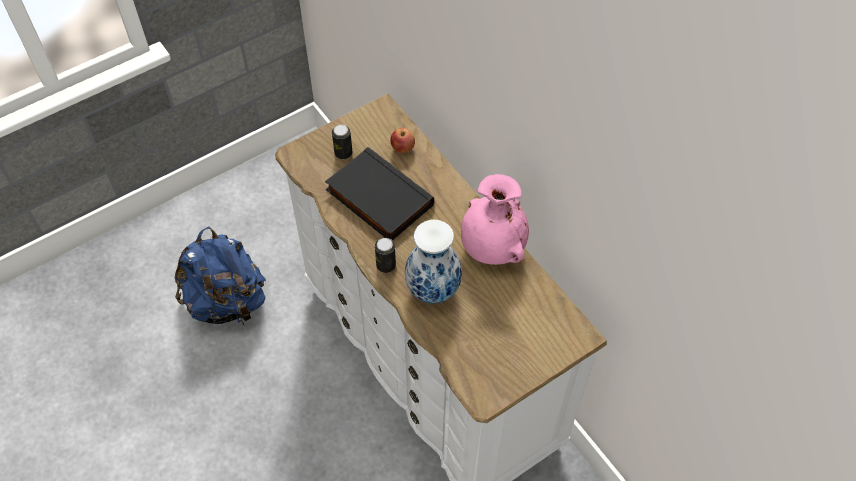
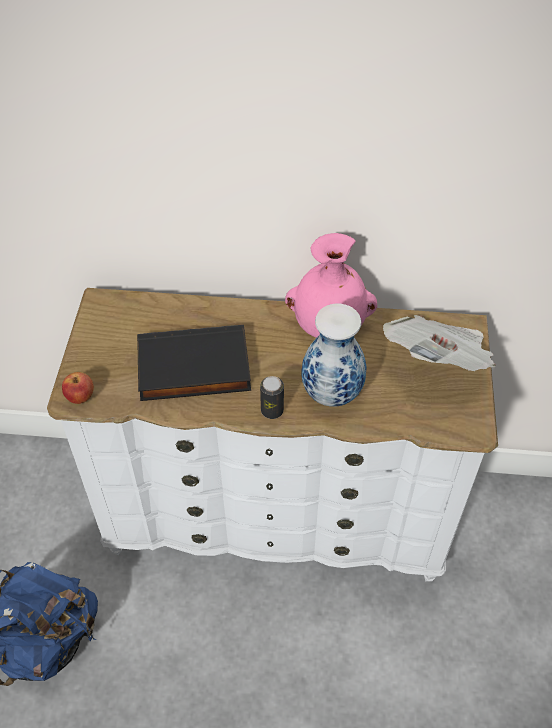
camera: 50 degrees left, 5 degrees down
(343, 153) = (114, 361): can -> none
(402, 148) = (159, 316): apple -> apple (80, 397)
(527, 336) = (438, 361): none -> newspaper

